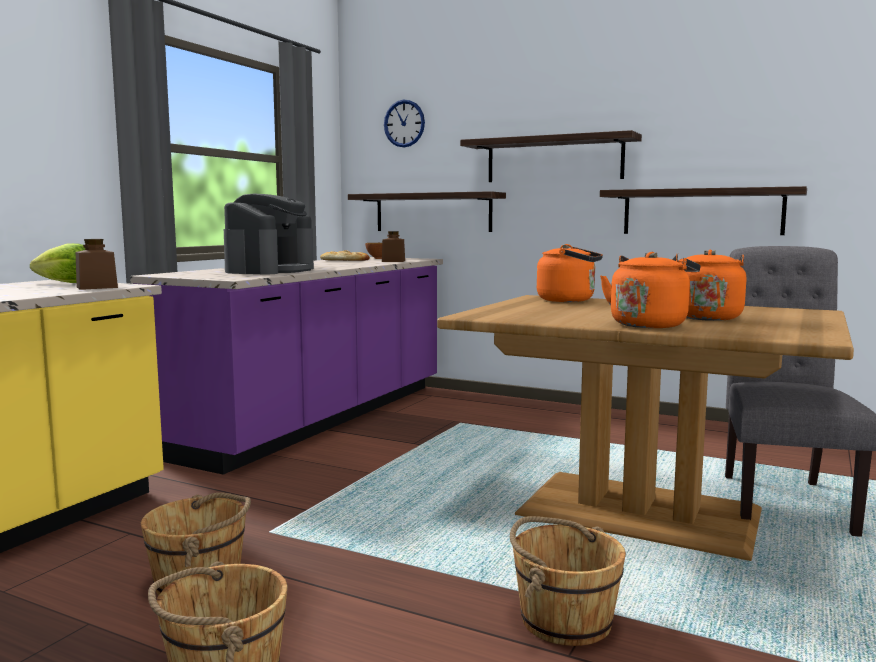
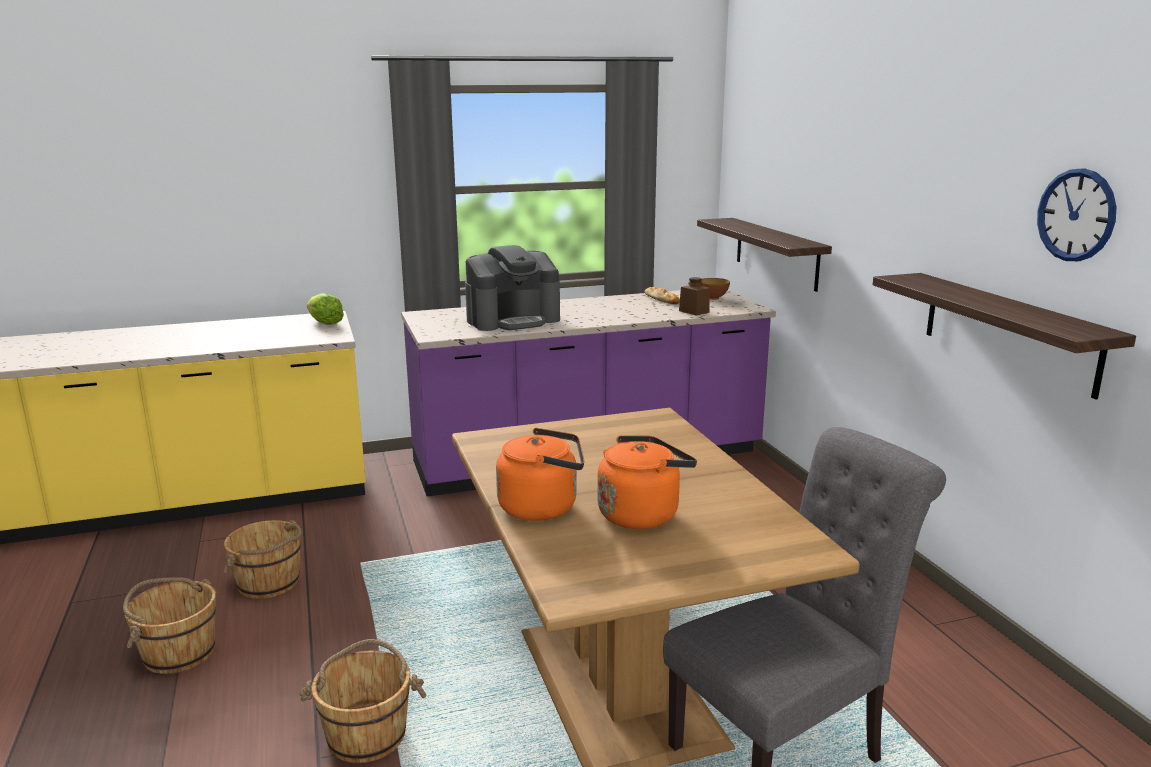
camera: 45 degrees right, 10 degrees up
(97, 287) = (311, 337): brown jar -> none
(404, 123) = (763, 140): wall clock -> wall clock (1076, 215)
(554, 159) = (875, 215): shelf -> none
(569, 300) = (658, 433): orange kettle -> none

